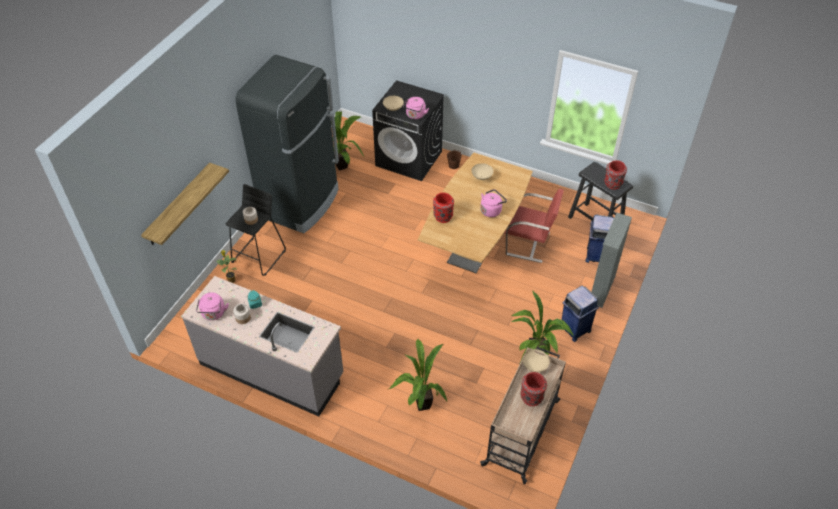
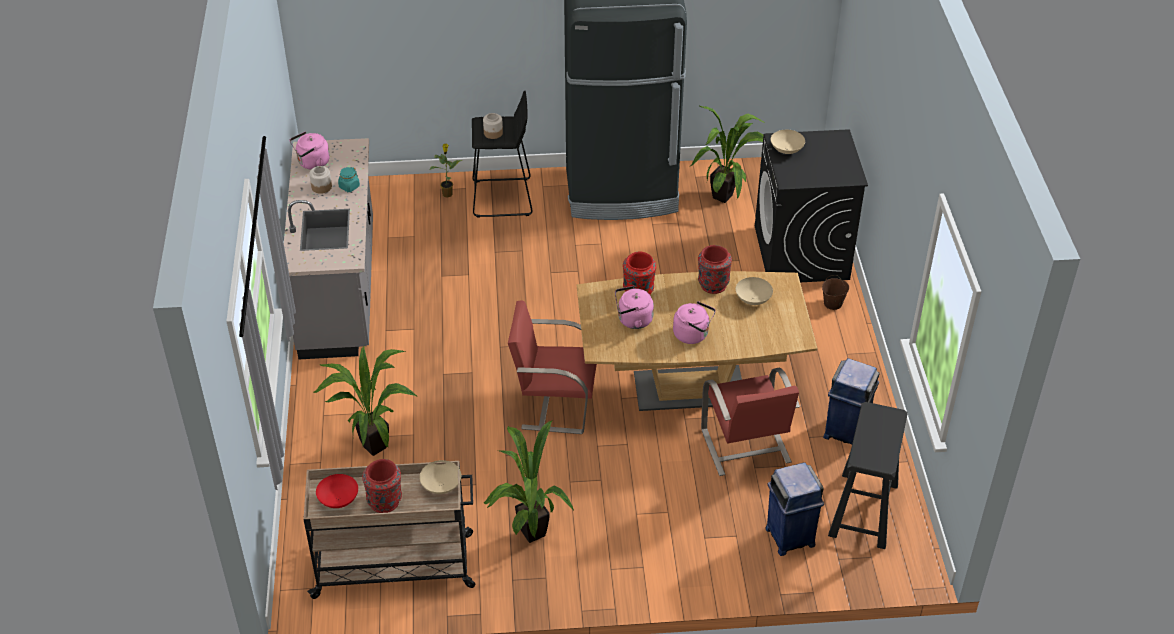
camera: 60 degrees right, 5 degrees down
(179, 205) = (415, 44): shelf -> none
(415, 115) = (792, 176): pink kettle -> pink kettle (632, 320)
(446, 306) = (555, 404): none -> red chair
(517, 420) = (338, 500): none -> red bowl
(574, 328) = (619, 561): blue trash can -> blue trash can (846, 431)
(601, 289) = (723, 567): grey bookcase -> none
(612, 184) = (872, 449): red vase -> red vase (712, 284)

